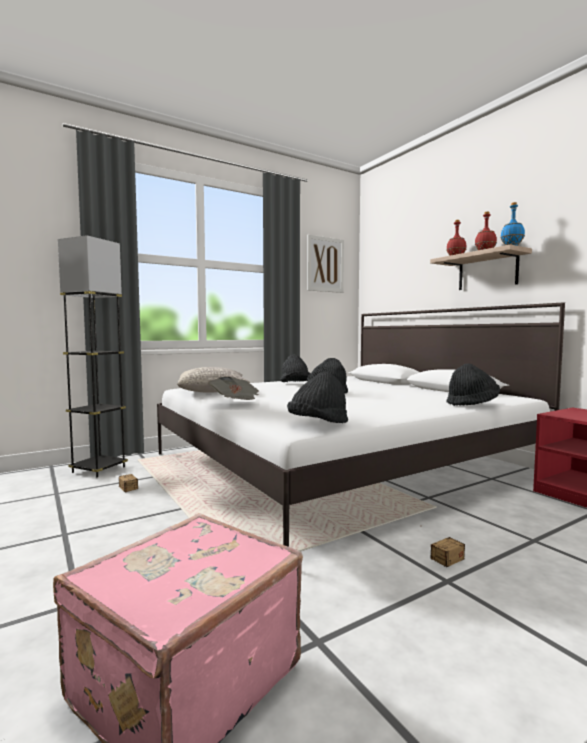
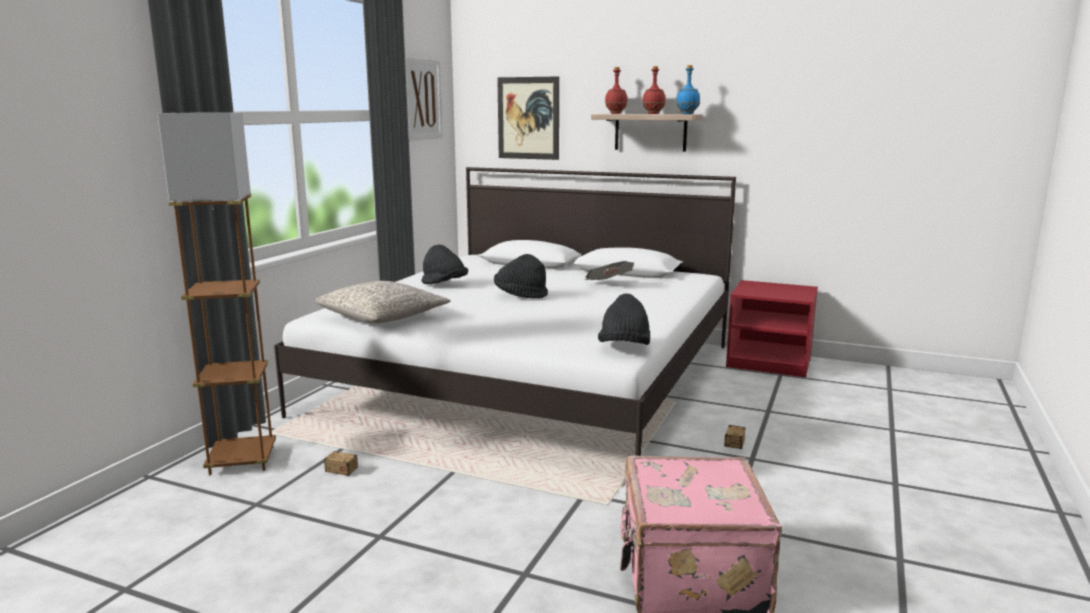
camera: 35 degrees left, 10 degrees up
(99, 469) = (242, 460): grey floor lamp -> brown floor lamp
(235, 403) = (471, 333): newspaper -> newspaper (608, 285)
(400, 274) = (528, 118): none -> picture
(472, 404) = (683, 293): black hat -> none

